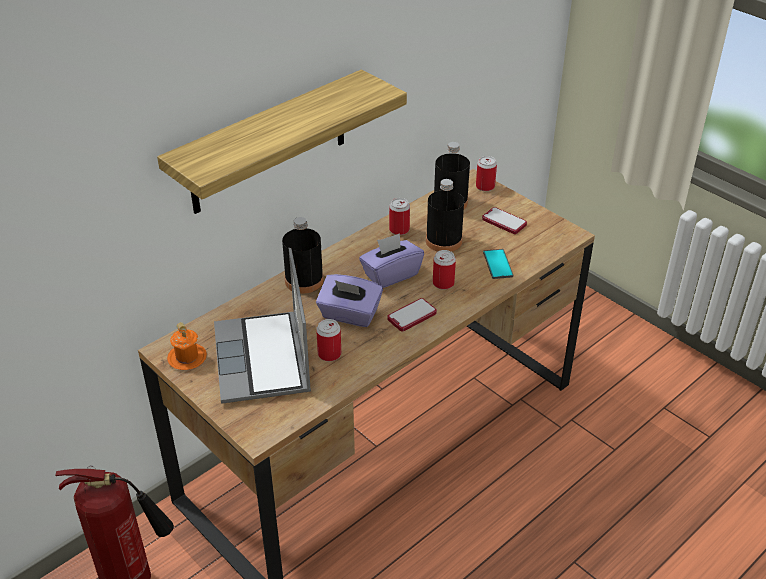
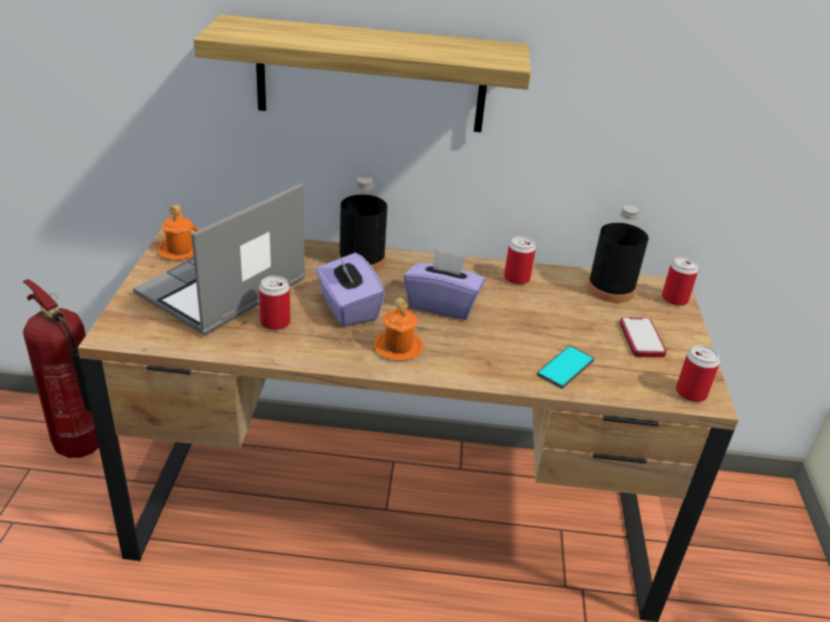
camera: 45 degrees right, 5 degrees down
(412, 316) = (398, 347): phone -> orange mug
(443, 241) = (544, 313): black bottle -> none
(443, 283) = (478, 344): can -> can (691, 393)

